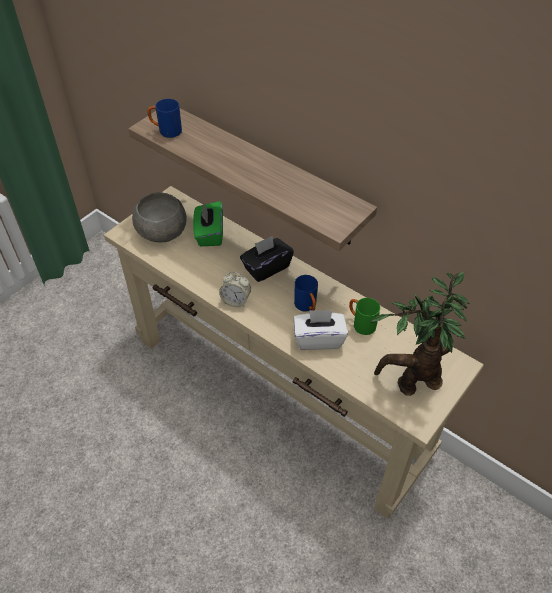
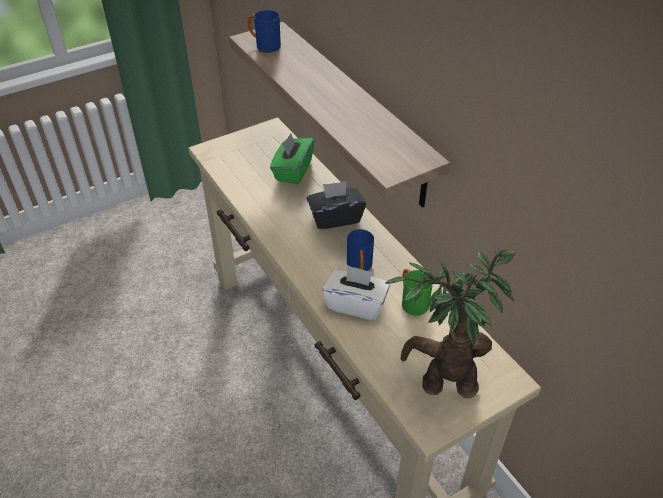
camera: 20 degrees right, 5 degrees down
(162, 232) = (246, 158): grey bowl -> none
(236, 301) = (286, 242): alarm clock -> none

